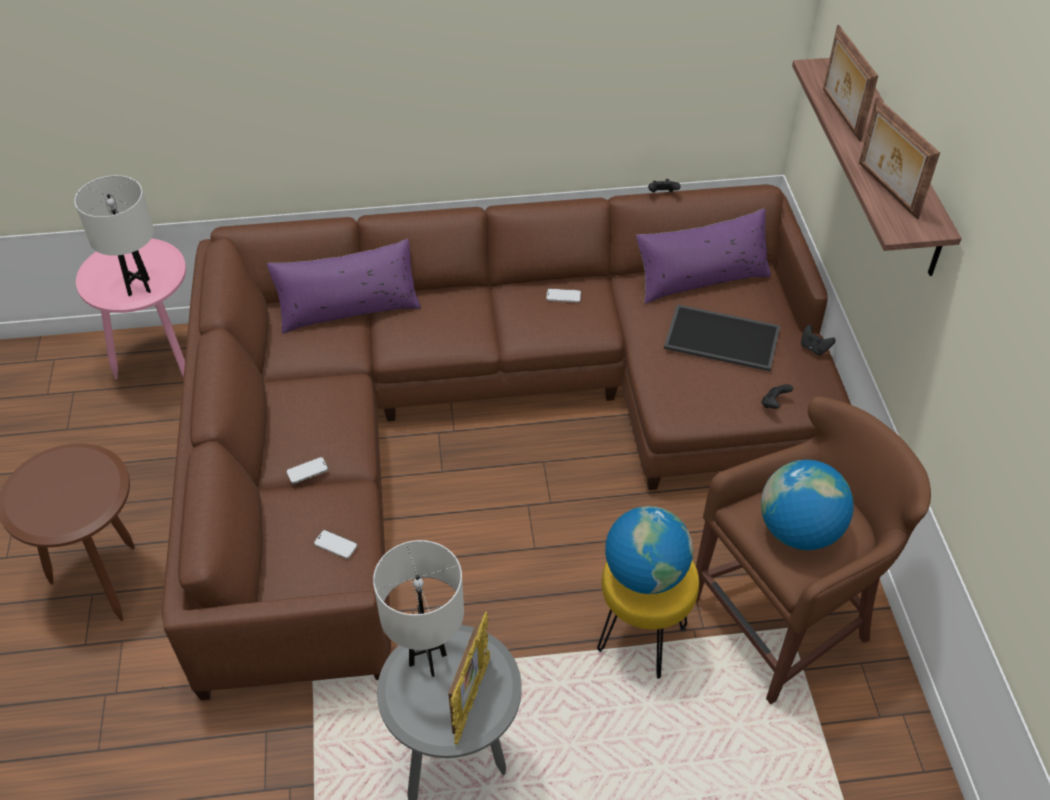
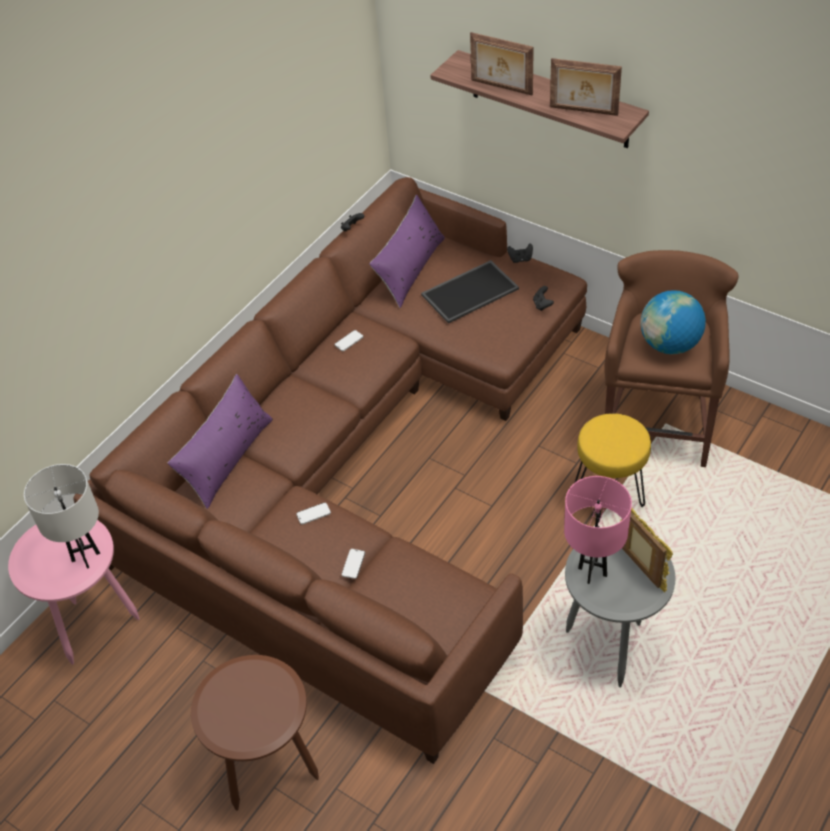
camera: 45 degrees left, 0 degrees up
(335, 545) = (433, 583): phone -> phone (313, 514)
(427, 659) = (592, 572): white table lamp -> pink table lamp
(645, 573) = (611, 440): globe -> none

